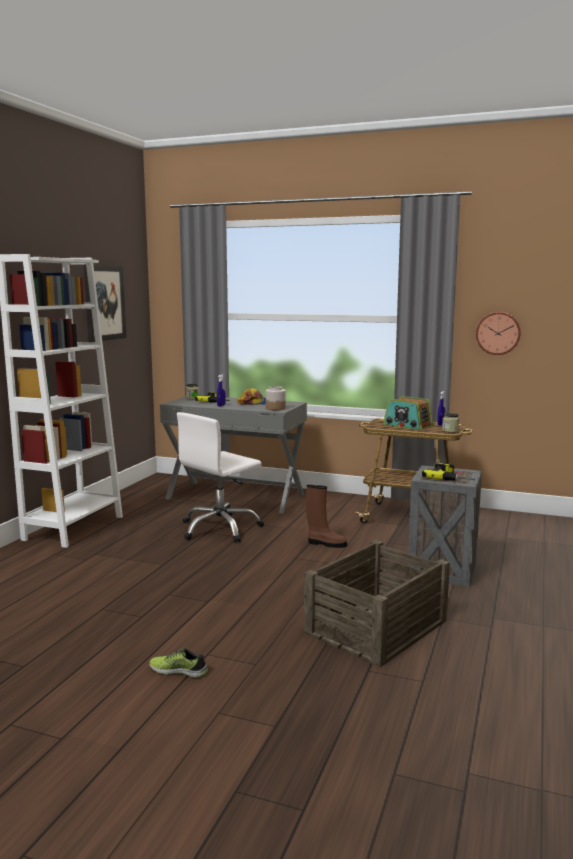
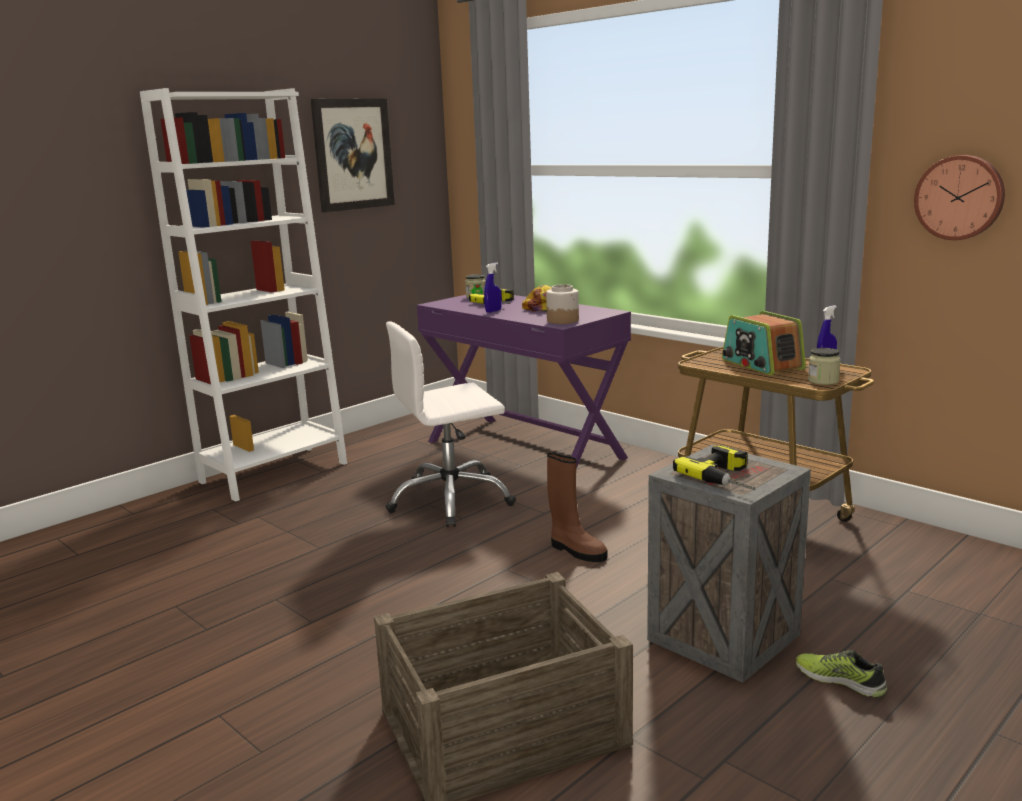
camera: 25 degrees right, 5 degrees up
(179, 670) = (156, 734): shoe -> shoe (840, 680)
(236, 496) = (525, 449): grey desk -> purple desk

